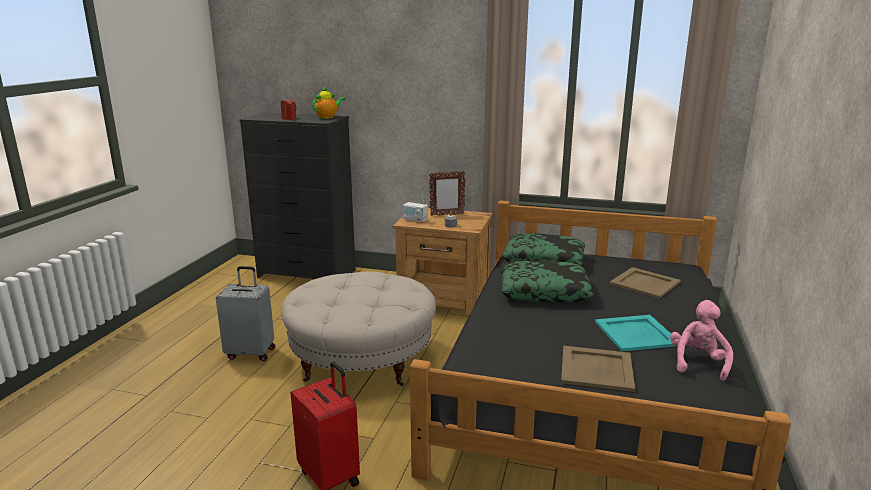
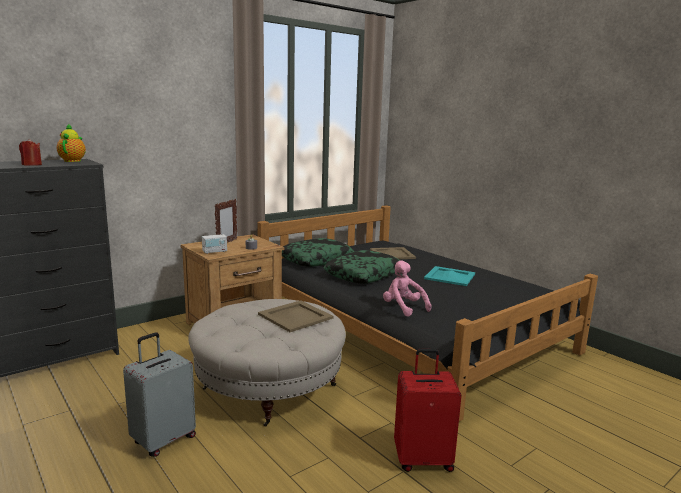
camera: 55 degrees left, 5 degrees down
(597, 368) = (479, 297): beige tray -> beige tray (295, 316)
(698, 362) = (496, 278): pink plush toy -> pink plush toy (403, 308)

